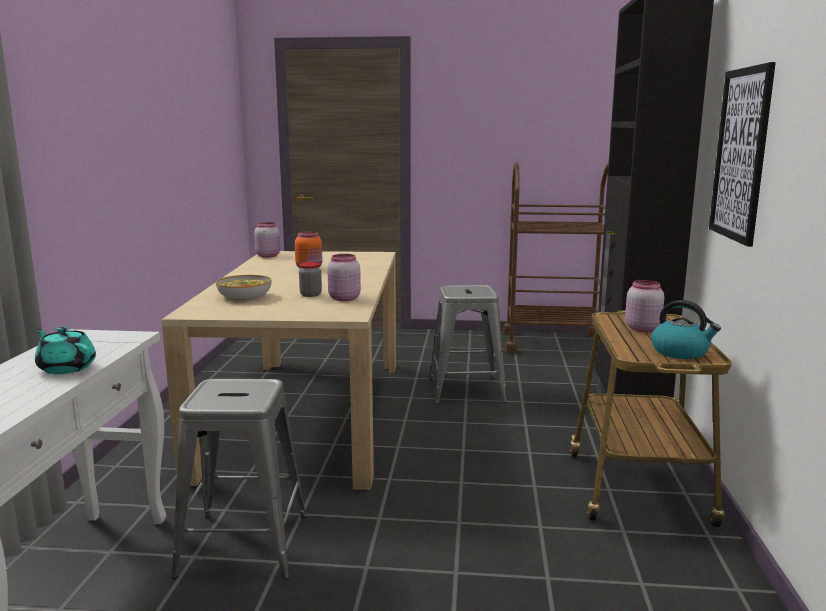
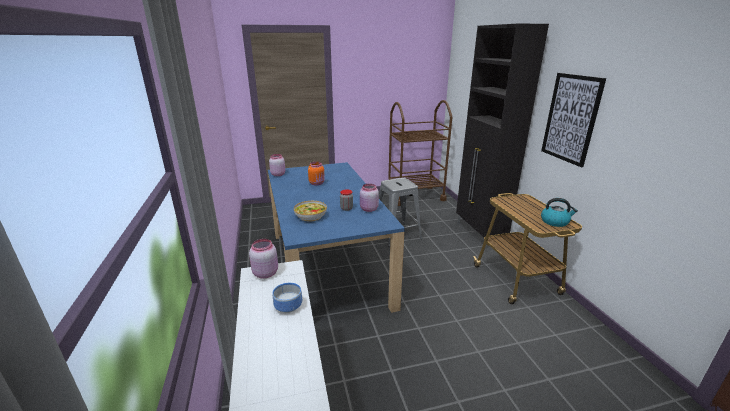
camera: 20 degrees left, 10 degrees up
(66, 368) = (287, 307): turquoise teapot -> bowl
(244, 544) = (365, 364): grey stool -> none
(307, 413) = (327, 266): beige dining table -> blue dining table
(642, 328) = (521, 206): pink jar -> pink jar (265, 273)

